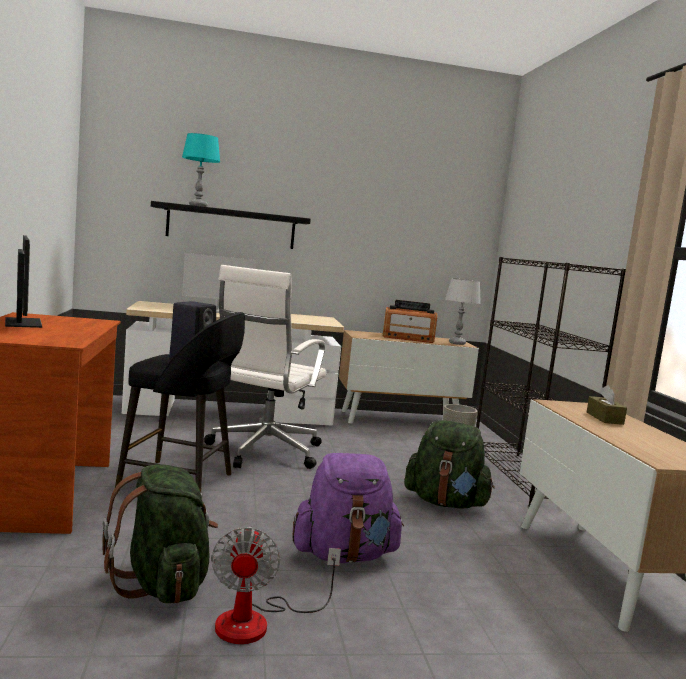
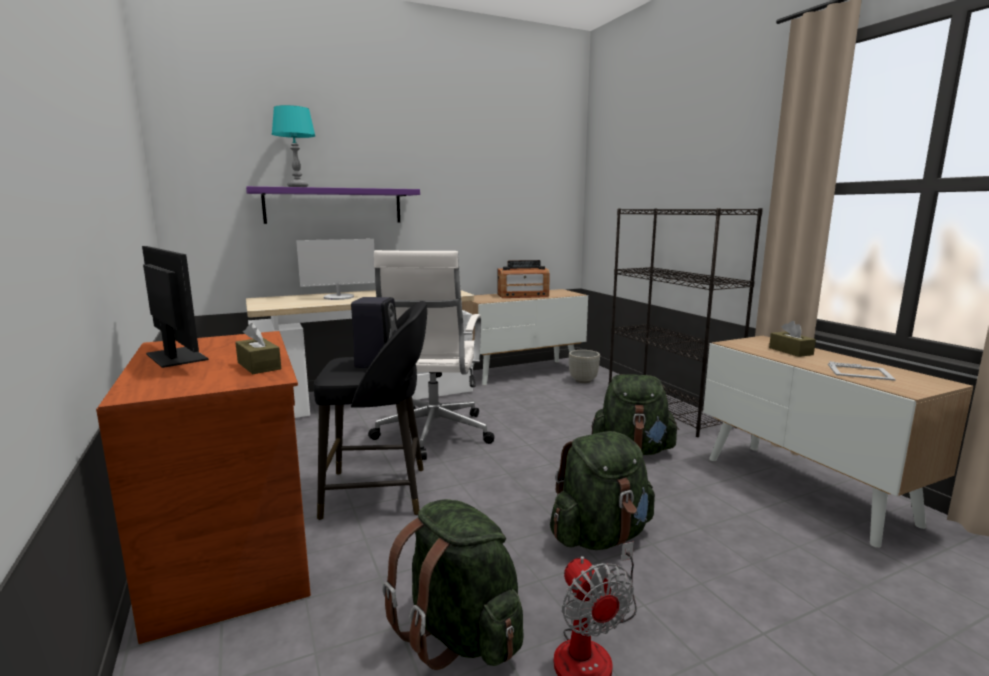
camera: 15 degrees left, 5 degrees up
(70, 336) = (259, 366): none -> brown tissue box
(231, 226) = (334, 206): black shelf -> purple shelf
(344, 555) = (600, 536): purple backpack -> green backpack
(457, 343) = (566, 294): grey table lamp -> none
(645, 443) = (860, 372): none -> picture frame

